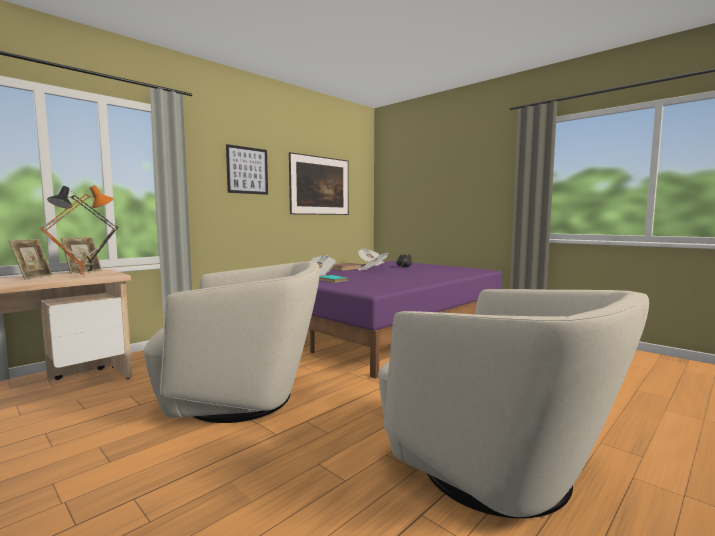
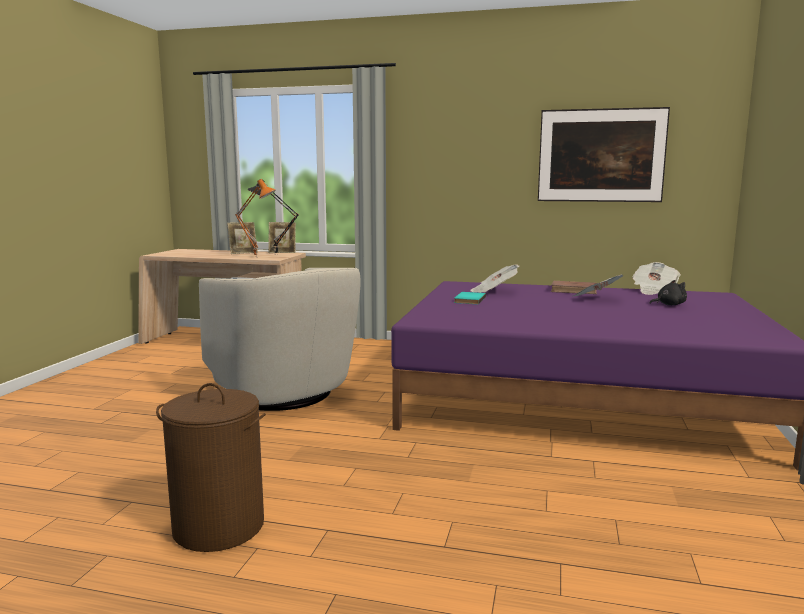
camera: 60 degrees right, 5 degrees up
(247, 170) = (472, 143): picture -> none
(497, 471) = (218, 527): beige armchair -> brown laundry basket

